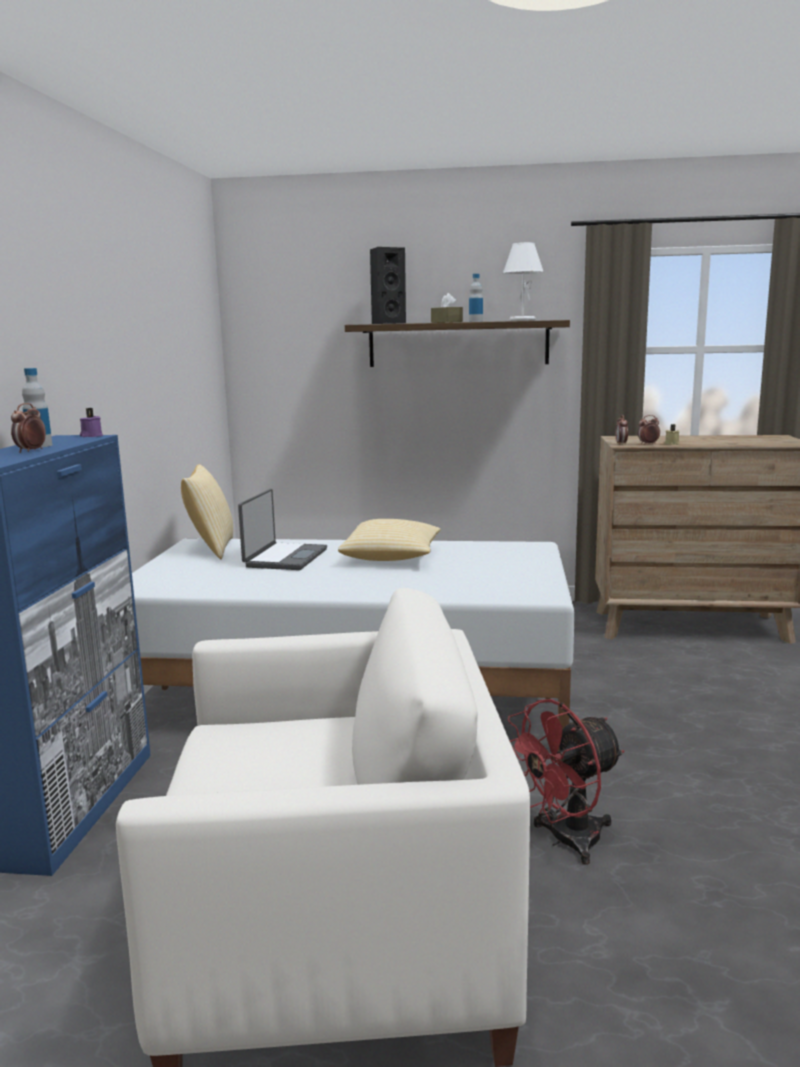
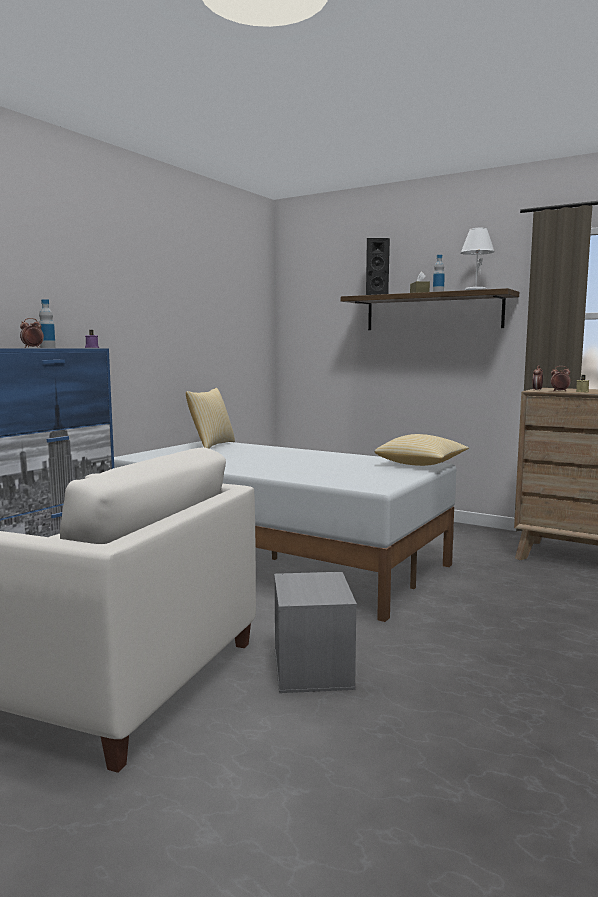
camera: 25 degrees right, 5 degrees down
(284, 558) = (245, 453): laptop -> none
(391, 557) = (314, 459): pillow -> pillow (421, 464)
(565, 841) = (313, 669): red fan -> grey storage box

